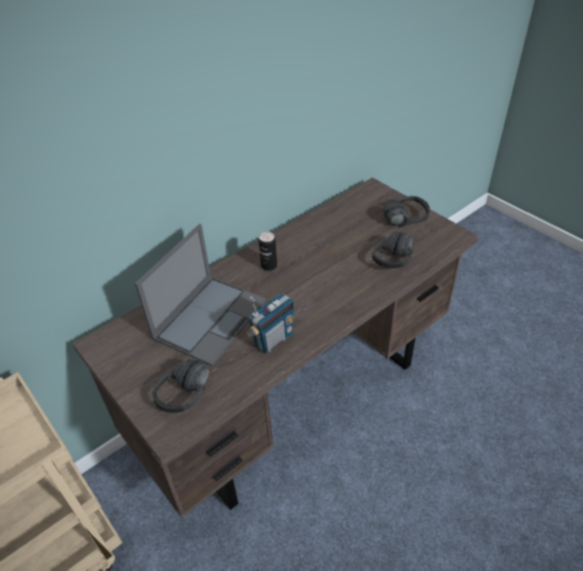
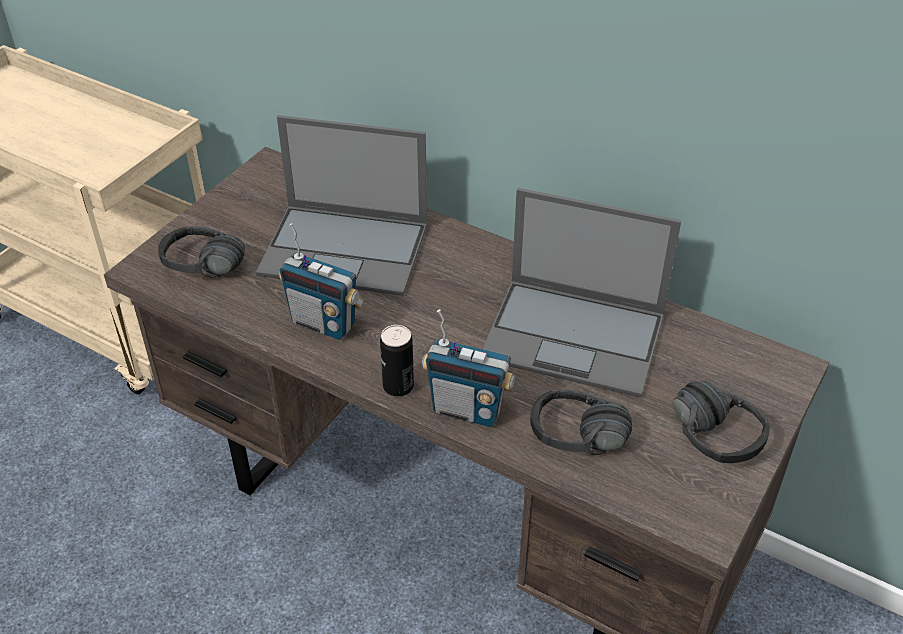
camera: 70 degrees right, 0 degrees up
(269, 266) = (485, 280): can -> can (398, 386)
(327, 244) = (576, 336): none -> laptop
(364, 293) = (467, 409): none -> radio

